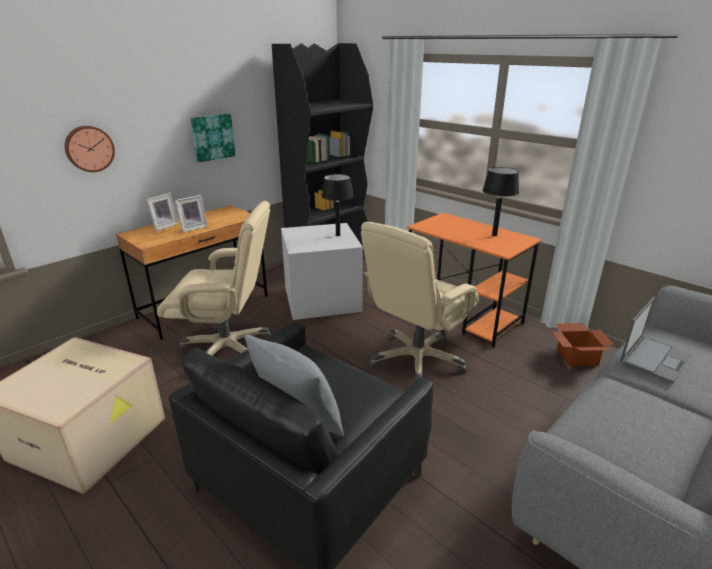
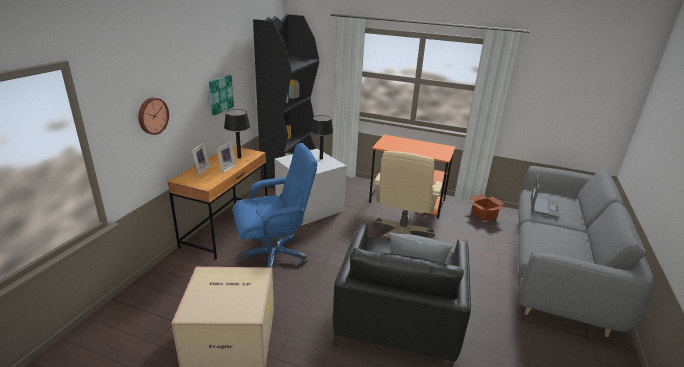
camera: 25 degrees left, 0 degrees up
(227, 349) = (274, 255): beige office chair -> blue office chair
(494, 235) = (428, 147): black table lamp -> black table lamp (239, 157)

